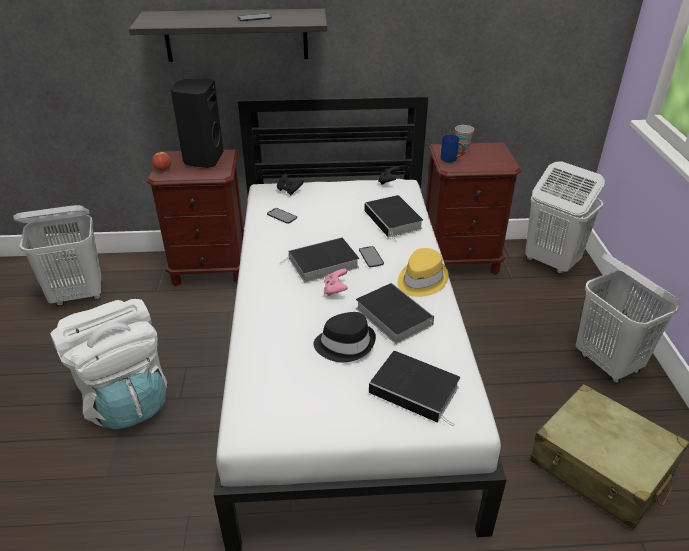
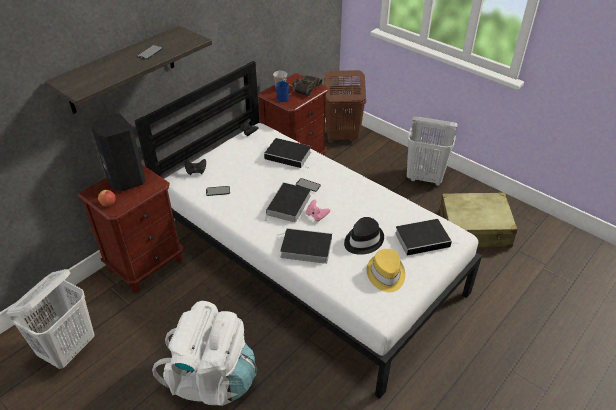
camera: 45 degrees left, 5 degrees up
(391, 315) = (363, 211): book -> book (304, 248)
(421, 280) = (349, 182): yellow hat -> yellow hat (385, 274)
(490, 160) = (305, 88): none -> binoculars
(550, 262) = (341, 137): white laundry basket -> brown laundry basket

